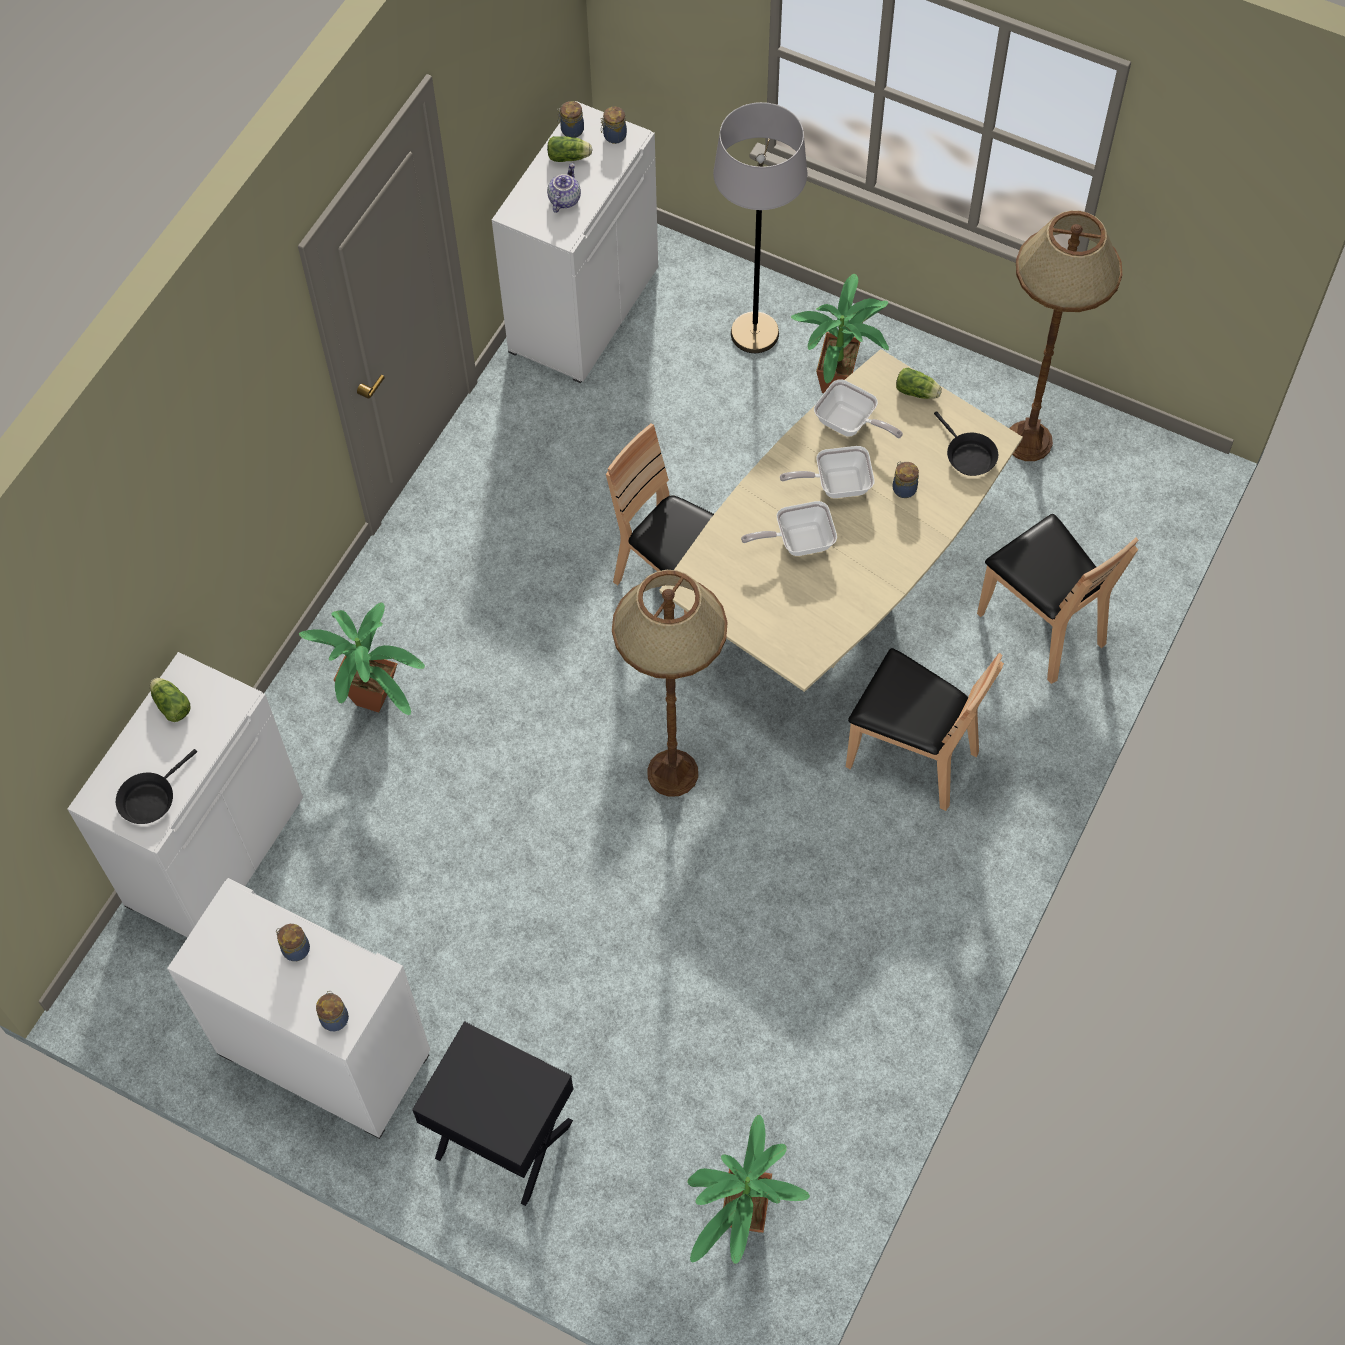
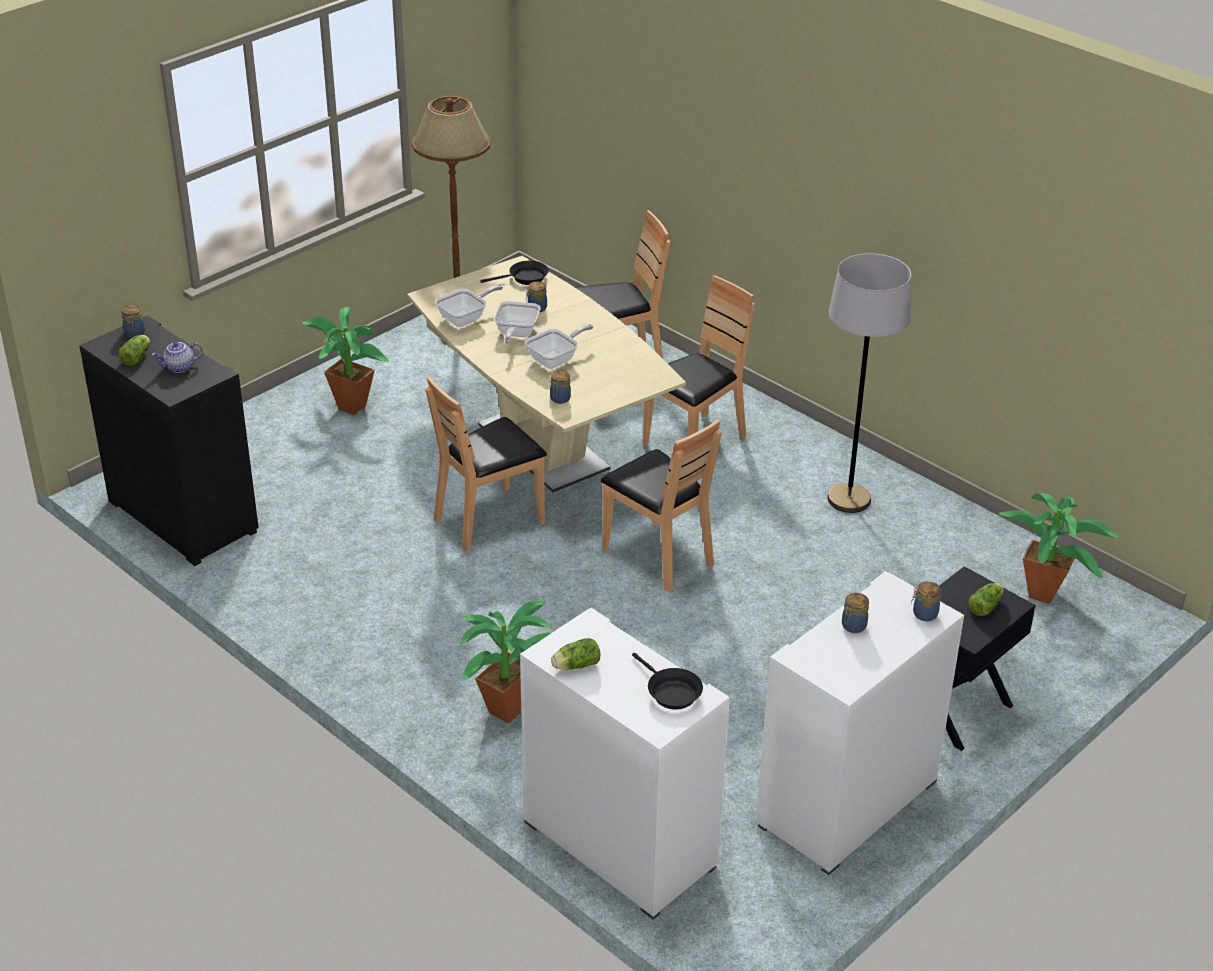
camera: 75 degrees left, 25 degrees down
(564, 199) = (179, 368): teapot -> teapot turned 60 degrees counterclockwise
(571, 130) = (109, 352): jar -> jar (559, 399)
(582, 309) = (181, 516): white cabinet -> black cabinet
(672, 772) = (658, 556): brown floor lamp -> brown chair
(754, 333) = (274, 434): grey floor lamp -> grey floor lamp (849, 499)
(798, 541) = (556, 359): frying pan -> frying pan turned 135 degrees counterclockwise
(918, 392) = (457, 286): lettuce -> lettuce (986, 606)

